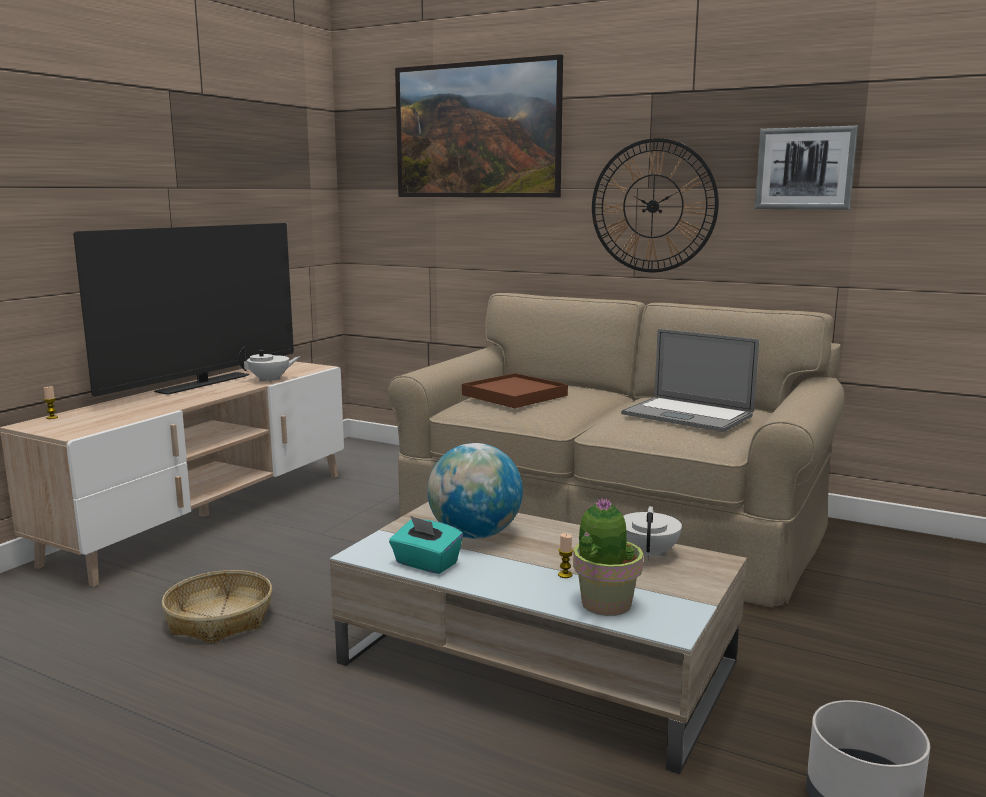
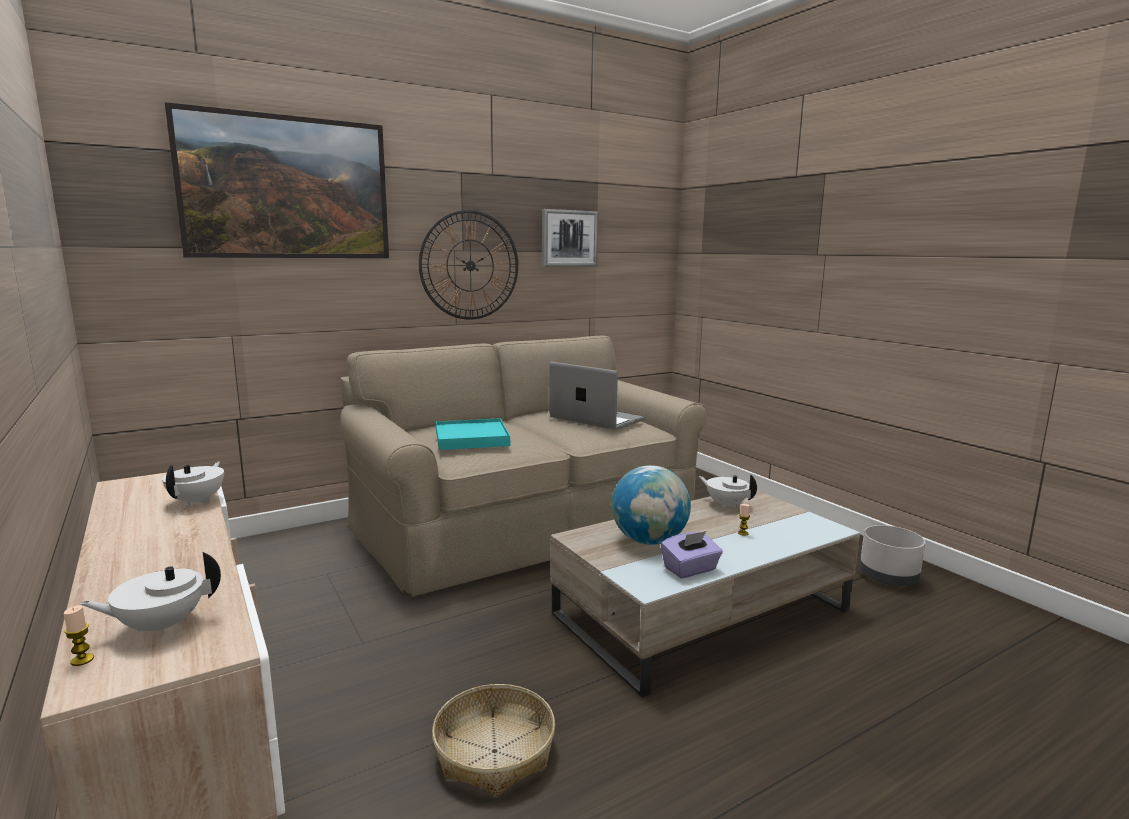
camera: 60 degrees left, 0 degrees up
(92, 418) = (161, 626): none -> white teapot
(203, 384) = (125, 534): television -> none
(426, 564) = (690, 569): turquoise tissue box -> purple tissue box
(514, 395) = (471, 438): brown tray -> turquoise tray
(605, 604) = (793, 535): potted plant -> none
(687, 415) = (597, 418): laptop -> laptop turned 120 degrees counterclockwise

